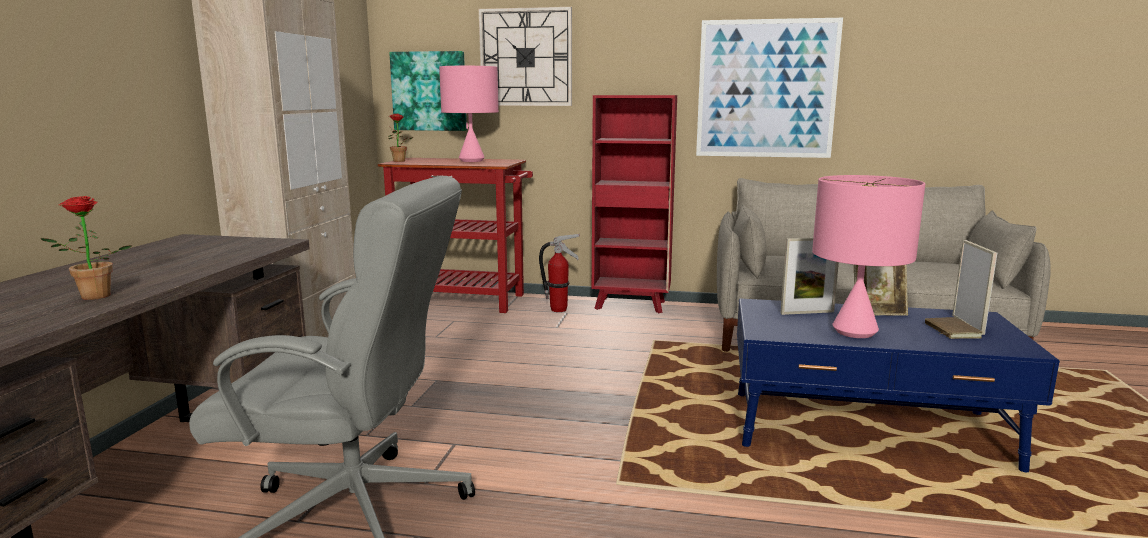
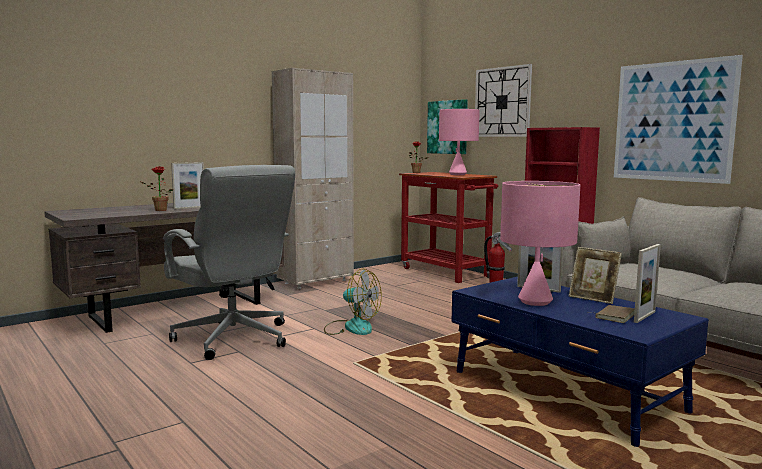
camera: 40 degrees right, 5 degrees down
(144, 278) = (189, 208): none -> picture frame
(503, 423) = (351, 327): none -> fan

